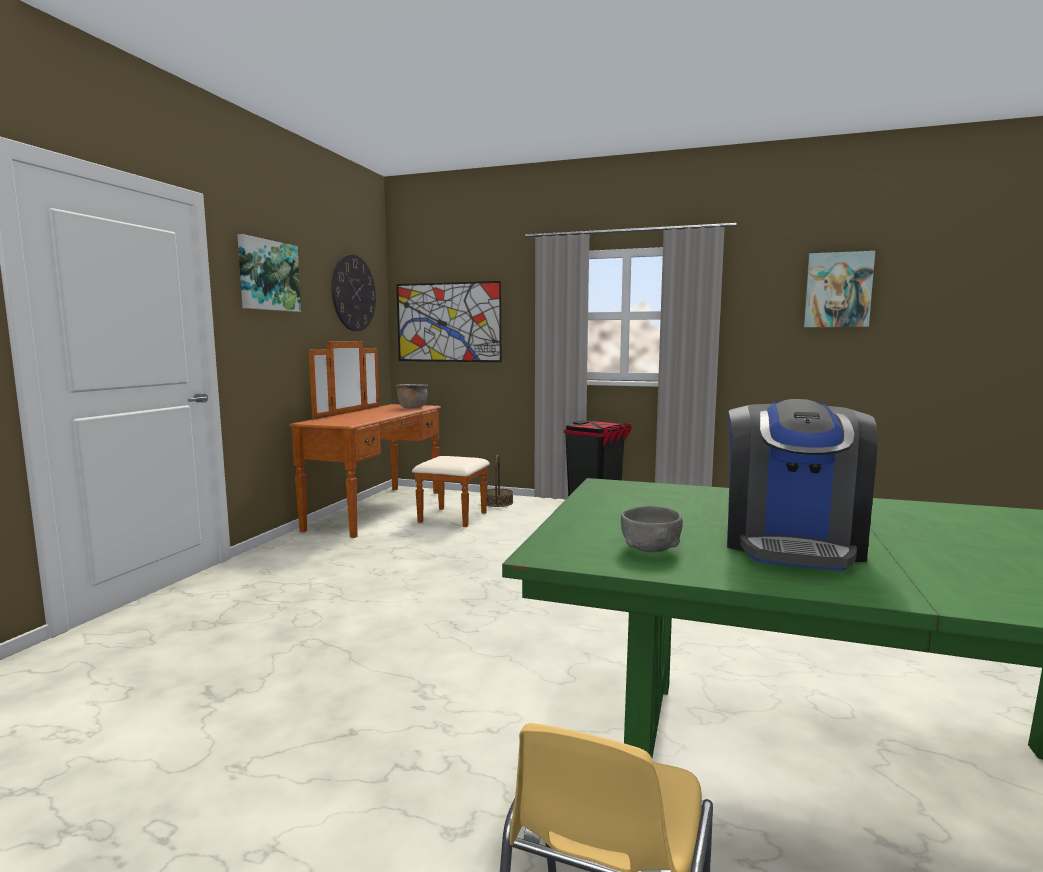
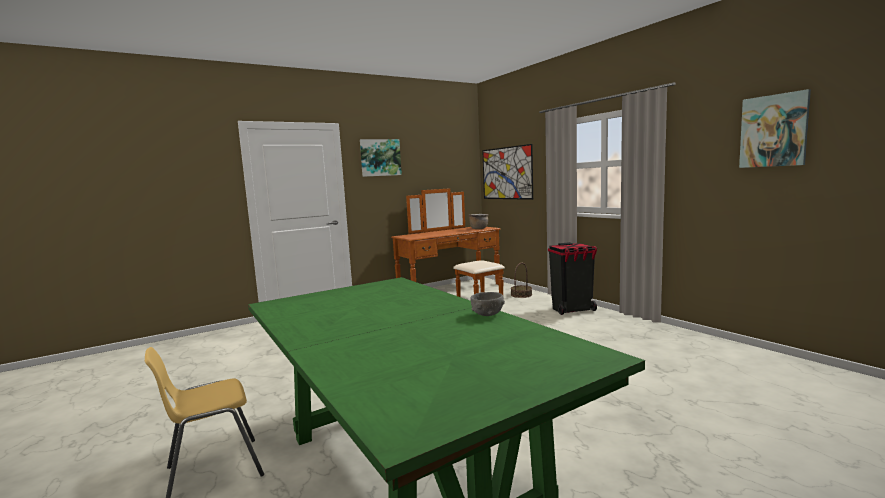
camera: 40 degrees right, 0 degrees up
(353, 293) = (447, 159): wall clock -> none
(650, 549) = (300, 309): grey bowl -> grey bowl (487, 315)
(792, 543) = (353, 318): coffee machine -> none

